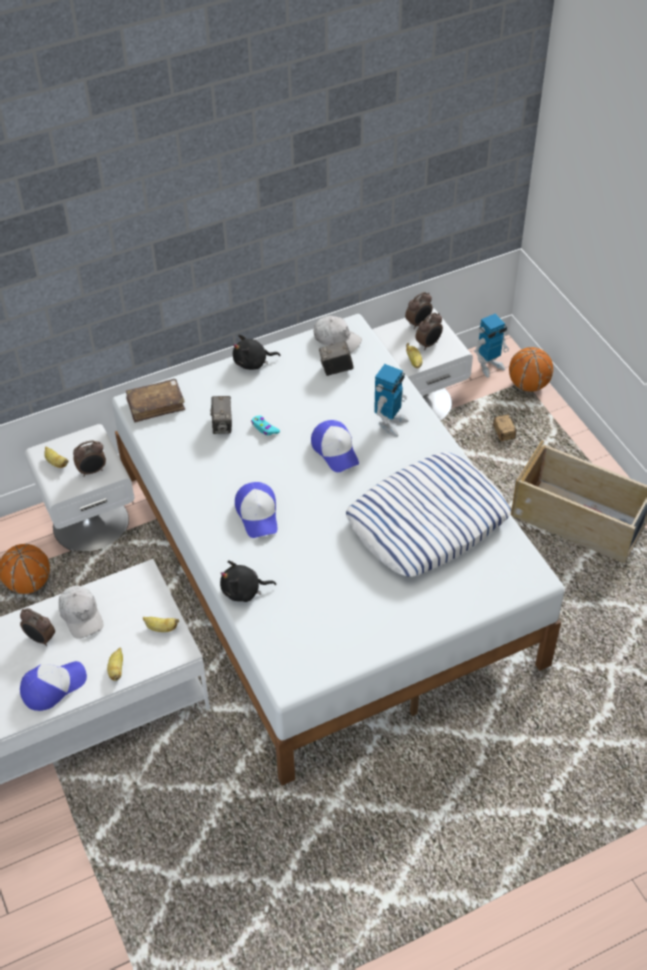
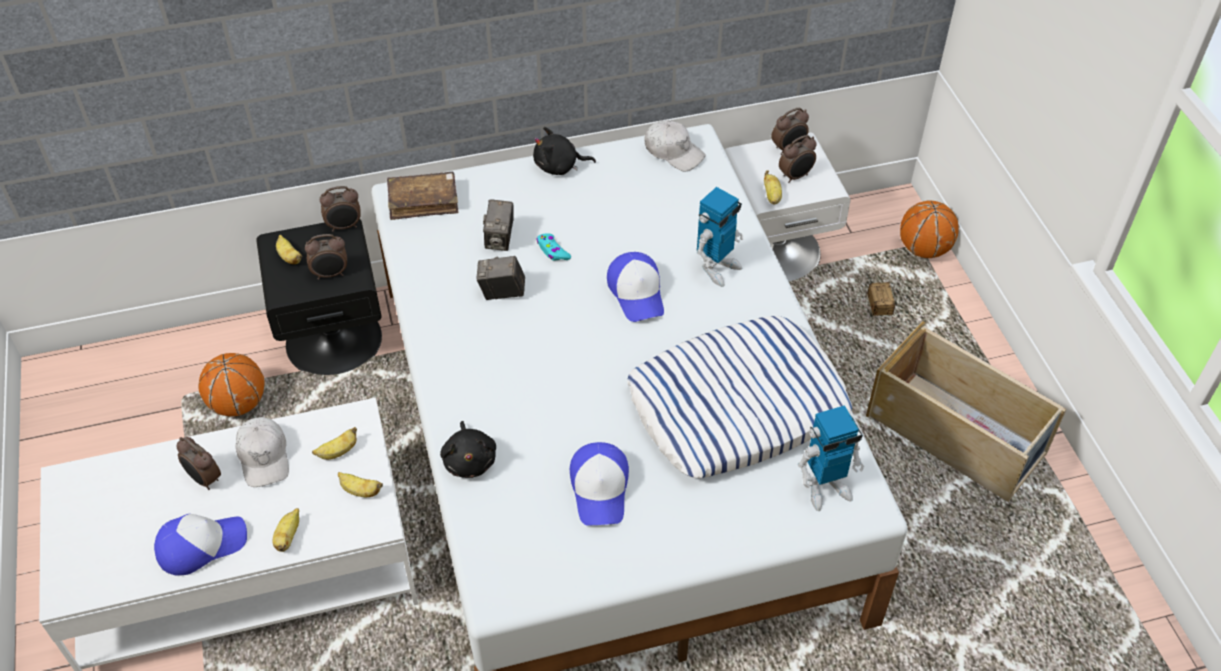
camera: 10 degrees right, 0 degrees up
(90, 522) = (333, 339): white nightstand -> black nightstand
(92, 432) = (344, 226): none -> alarm clock
(136, 603) = (338, 452): none -> banana
(244, 591) = (470, 460): black plush toy -> black plush toy turned 105 degrees counterclockwise
(258, 514) = (515, 361): cap -> cap (600, 489)
(336, 369) = (663, 189): camera -> camera (502, 292)
(489, 366) = (878, 219): toy robot -> toy robot (825, 488)

